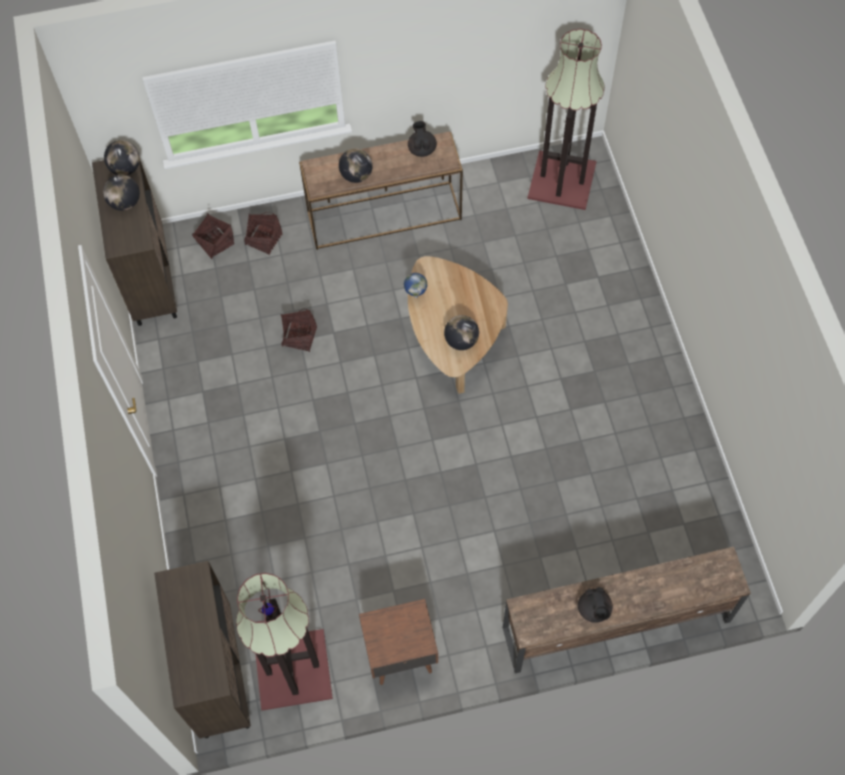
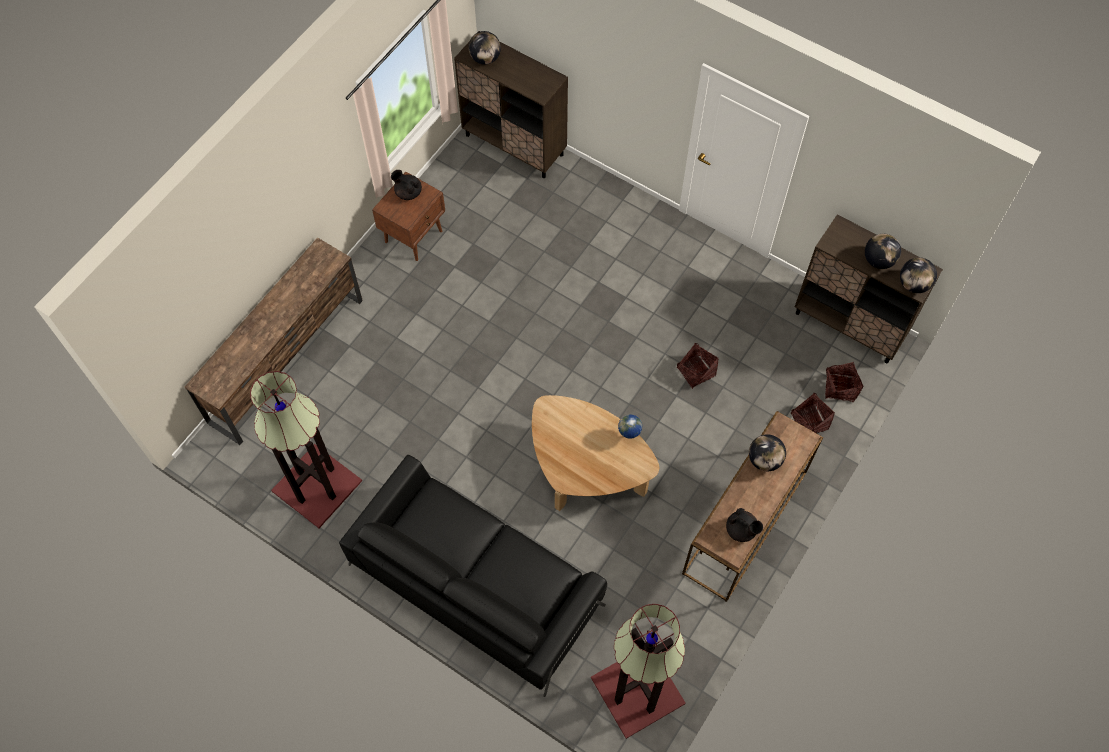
camera: 135 degrees right, 0 degrees up
(292, 671) = (471, 178): floor lamp -> floor lamp (317, 484)
(461, 341) = (559, 429): globe -> globe (485, 58)
(594, 610) = (286, 294): black teapot -> black teapot (408, 192)
(611, 322) = (476, 584): none -> black sofa

